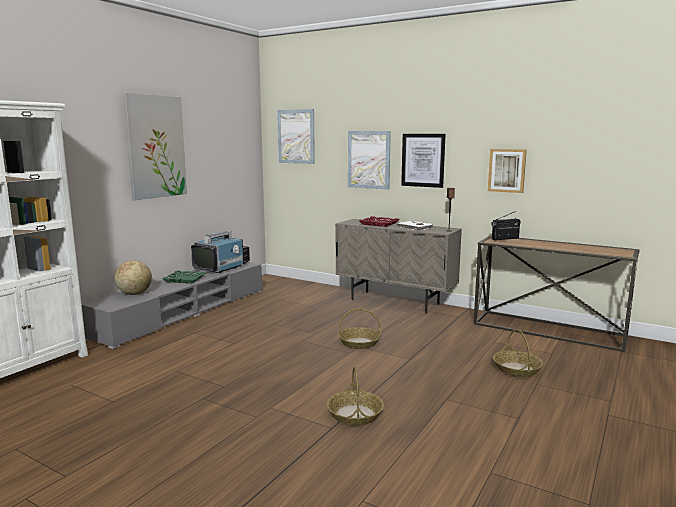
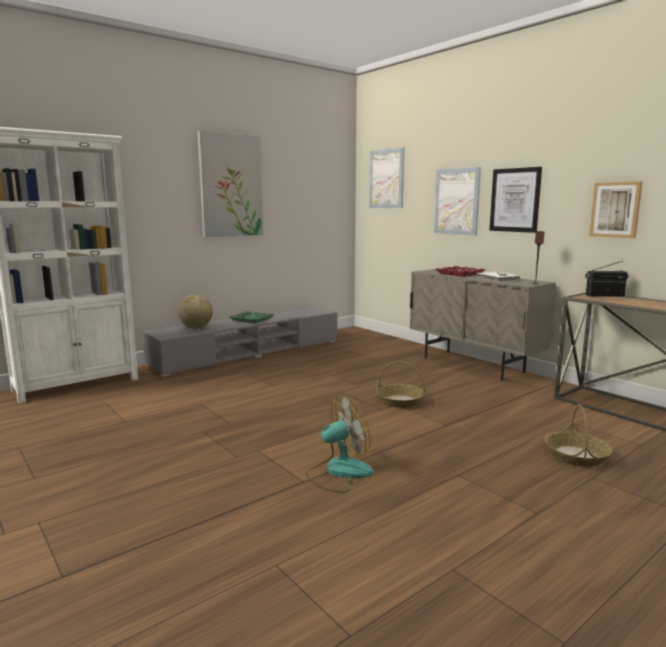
camera: 20 degrees right, 0 degrees up
(222, 268) = (296, 313): television -> none
(354, 414) = (339, 472): basket -> fan

